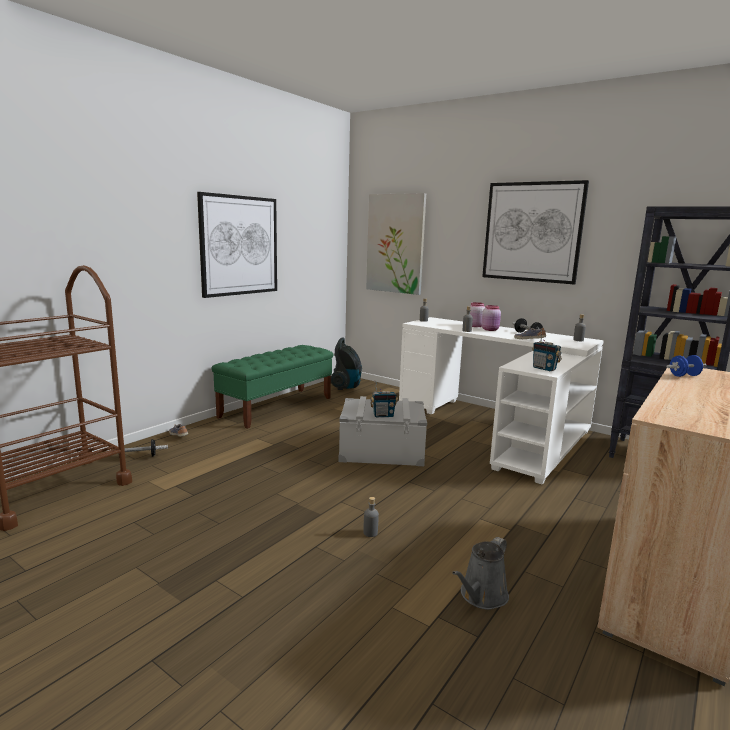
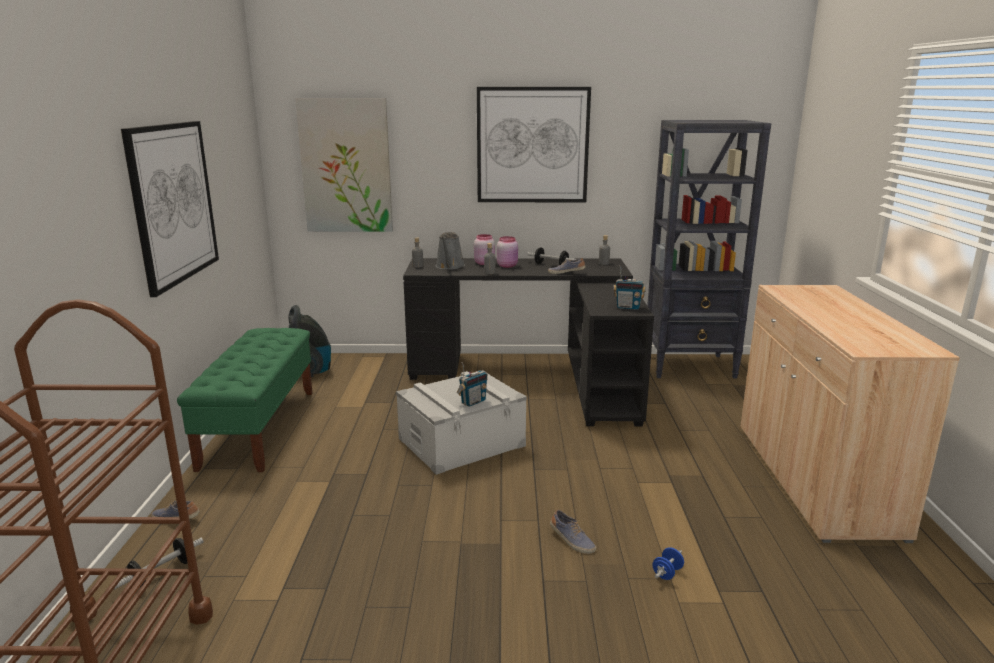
camera: 35 degrees left, 5 degrees up
(370, 533) = (571, 541): grey bottle -> shoe
(481, 596) = (724, 555): grey watering can -> grey watering can (449, 266)
(499, 428) = (538, 376): white desk -> black desk
(684, 376) = (793, 298): blue dumbbell -> blue dumbbell (667, 573)

